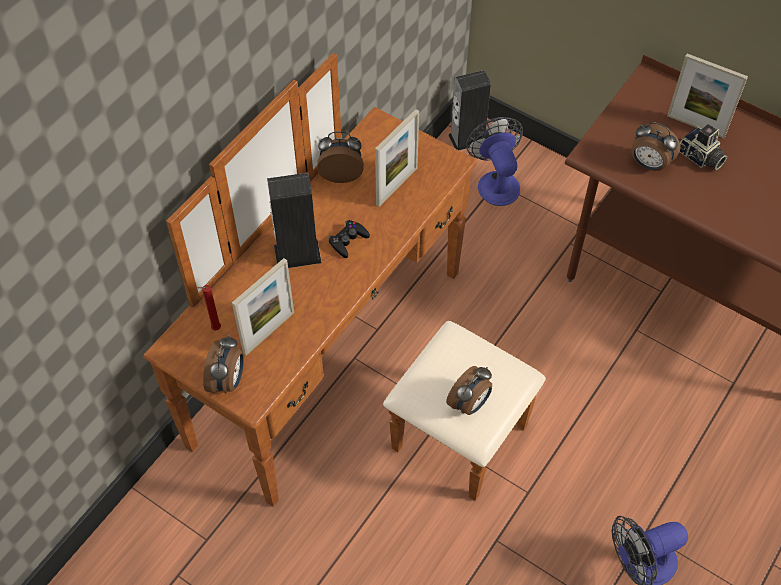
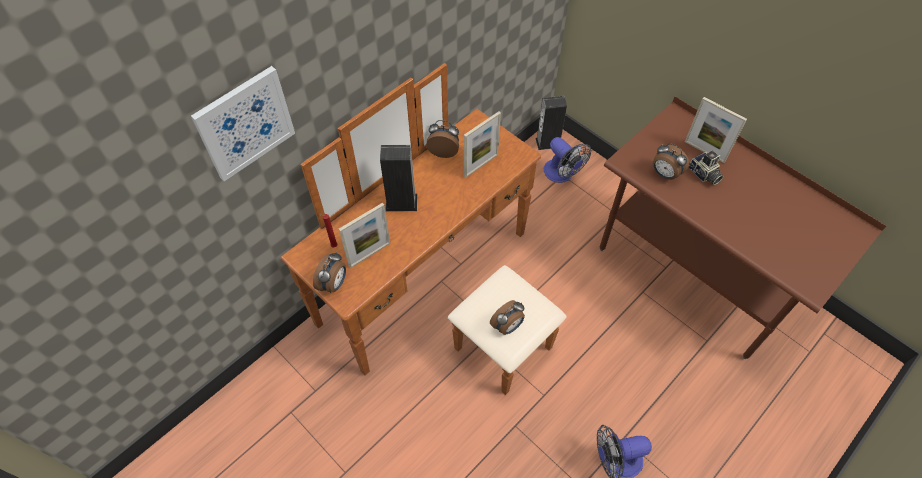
camera: 10 degrees right, 0 degrees up
(98, 176) = (245, 123): none -> picture
(348, 241) = (438, 198): black game controller -> none
(496, 182) = (562, 174): fan -> fan turned 150 degrees clockwise

